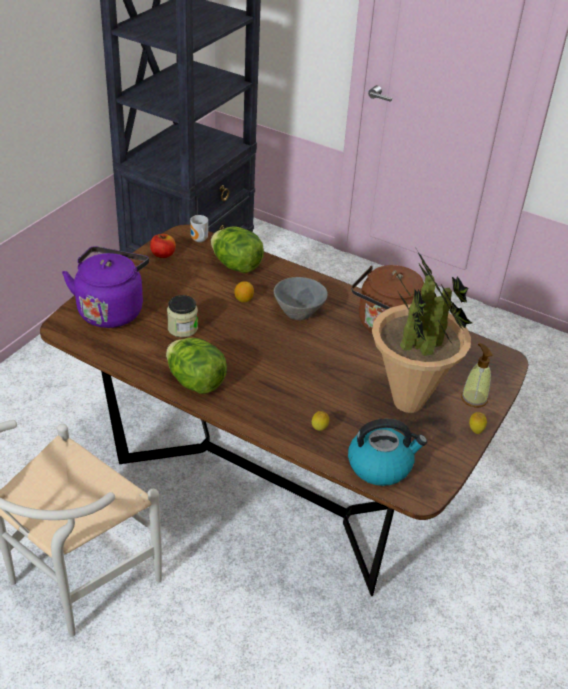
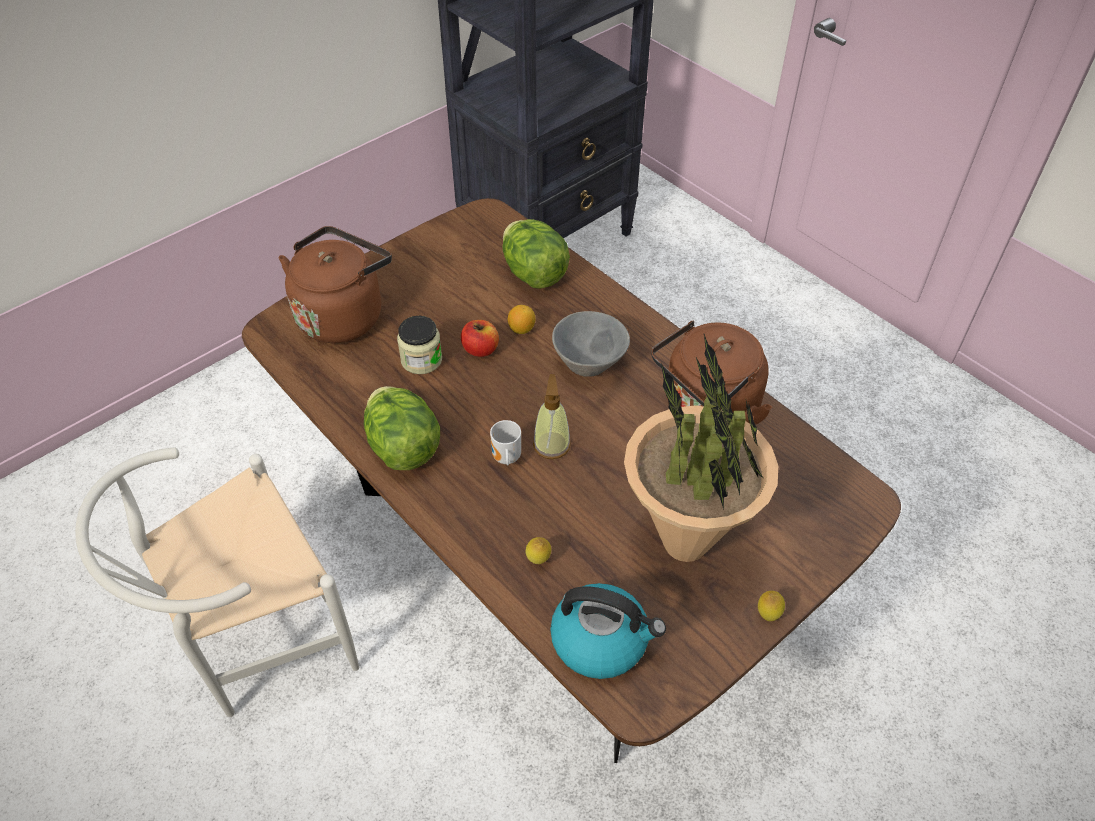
camera: 20 degrees right, 10 degrees up
(111, 310) = (343, 315): purple kettle -> brown kettle
(163, 254) = (444, 241): apple -> apple (480, 349)
(199, 240) = (500, 226): mug -> mug (505, 459)
(474, 398) = (788, 558): soap dispenser -> soap dispenser (551, 445)

